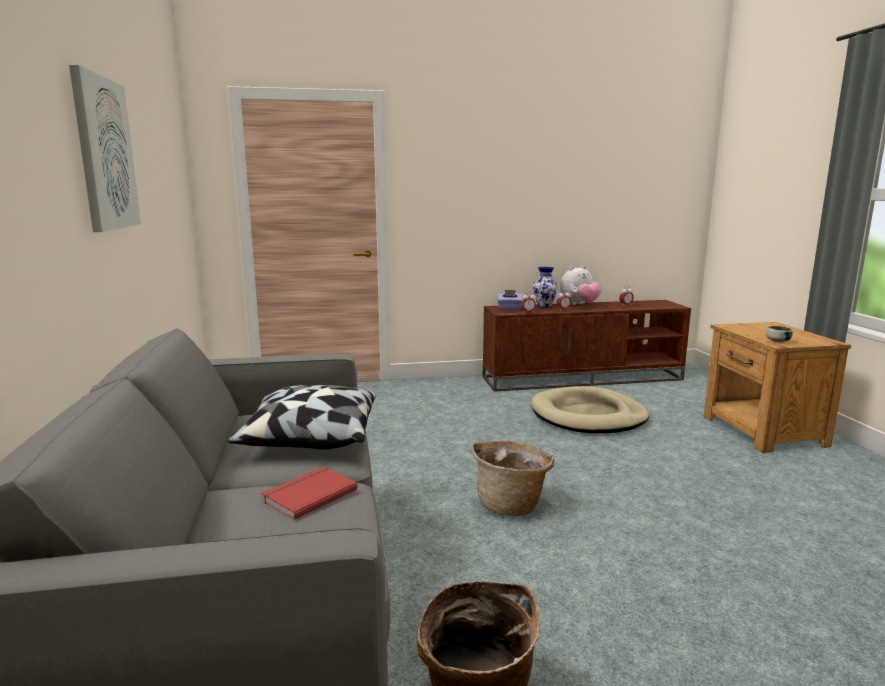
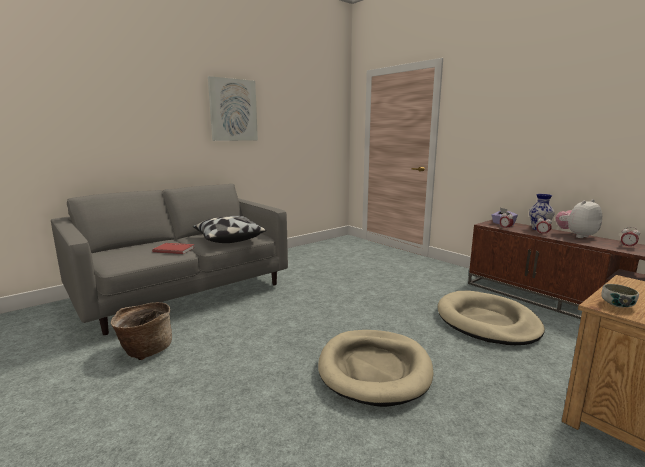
camera: 60 degrees right, 0 degrees up
(511, 504) = (313, 323): basket -> none
(579, 305) = (576, 235): plush toy -> plush toy turned 120 degrees clockwise
(652, 499) = (374, 369): none -> beige dog bed

